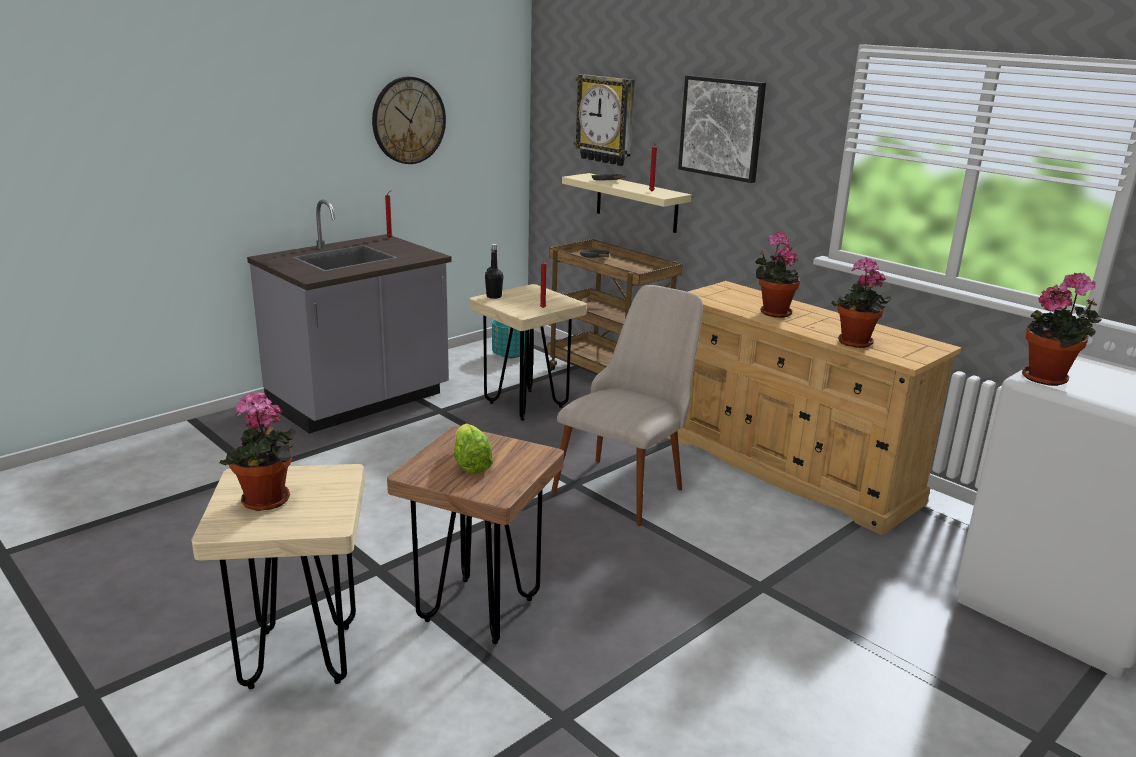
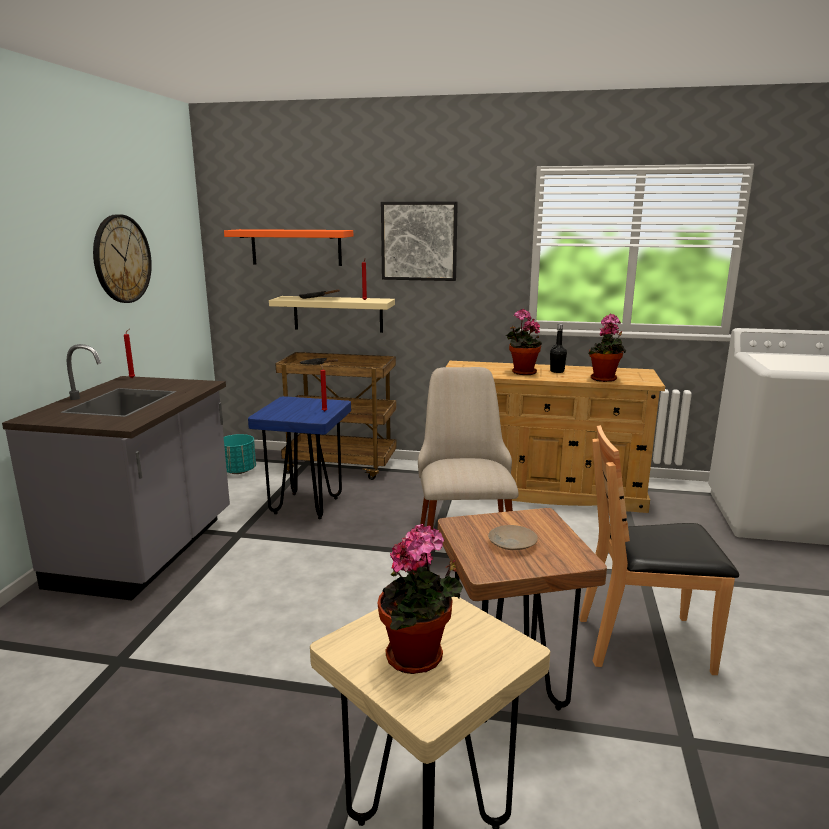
camera: 35 degrees left, 5 degrees down
(470, 463) = (512, 543): lettuce -> beige plate
(494, 296) = (268, 412): black bottle -> black bottle (557, 371)
(526, 405) = (306, 506): beige stool -> blue stool
(606, 120) = (296, 247): wall clock -> orange shelf
(655, 638) = (645, 643): none -> brown chair
(1049, 379) = (779, 367): potted plant -> none

